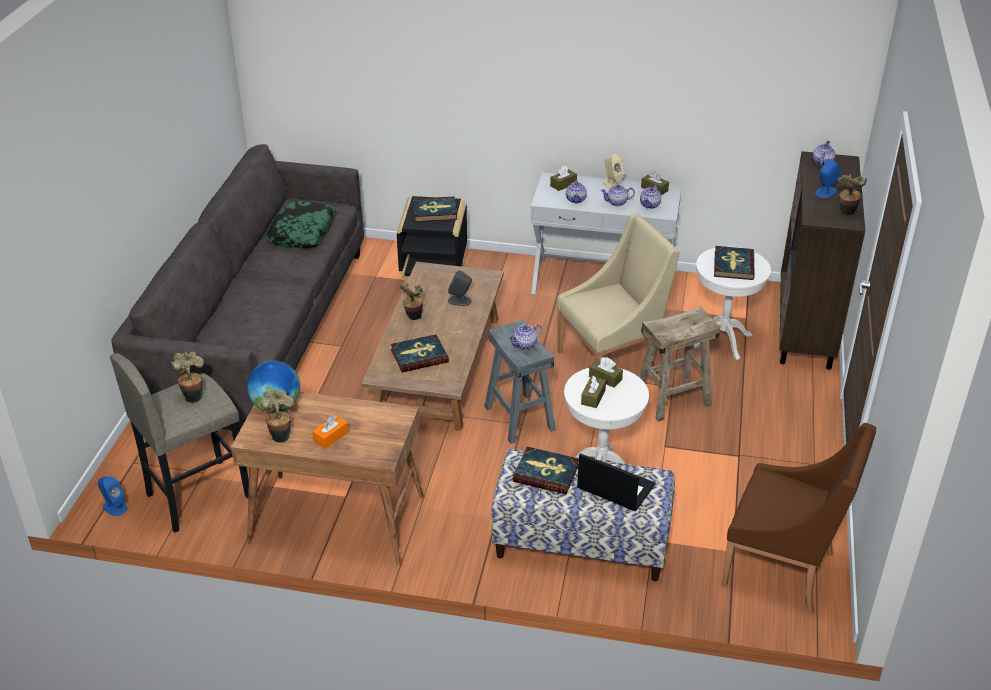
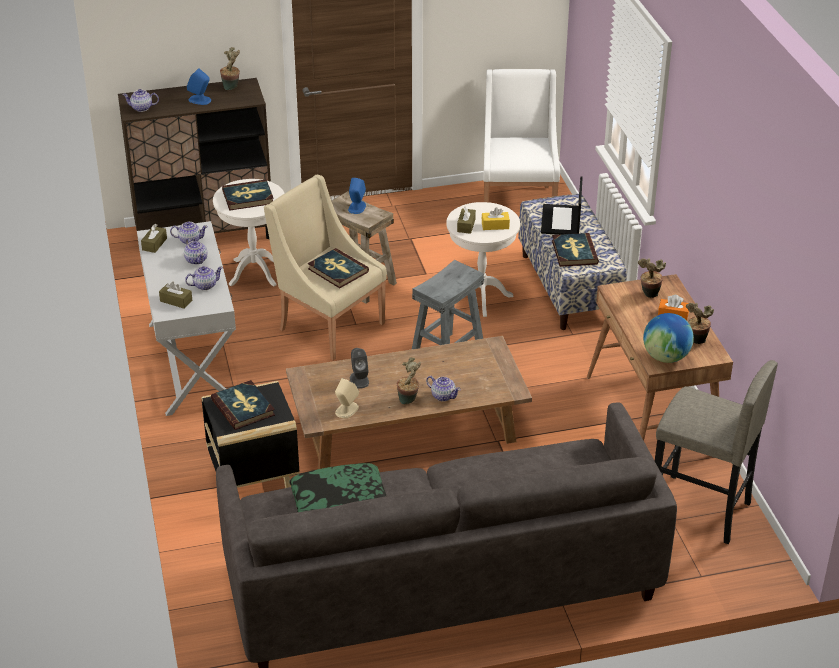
camera: 115 degrees left, 0 degrees up
(114, 507) = (760, 557): blue speaker -> blue speaker (357, 207)
(193, 396) = (699, 408): potted plant -> potted plant (649, 295)
(419, 356) = (466, 376): book -> book (337, 270)
(525, 344) = (446, 279): teapot -> teapot (443, 396)
(593, 397) = (495, 225): brown tissue box -> yellow tissue box
(612, 184) = (158, 271): beige speaker -> beige speaker (346, 410)
(782, 569) = (517, 202): brown armchair -> white armchair

